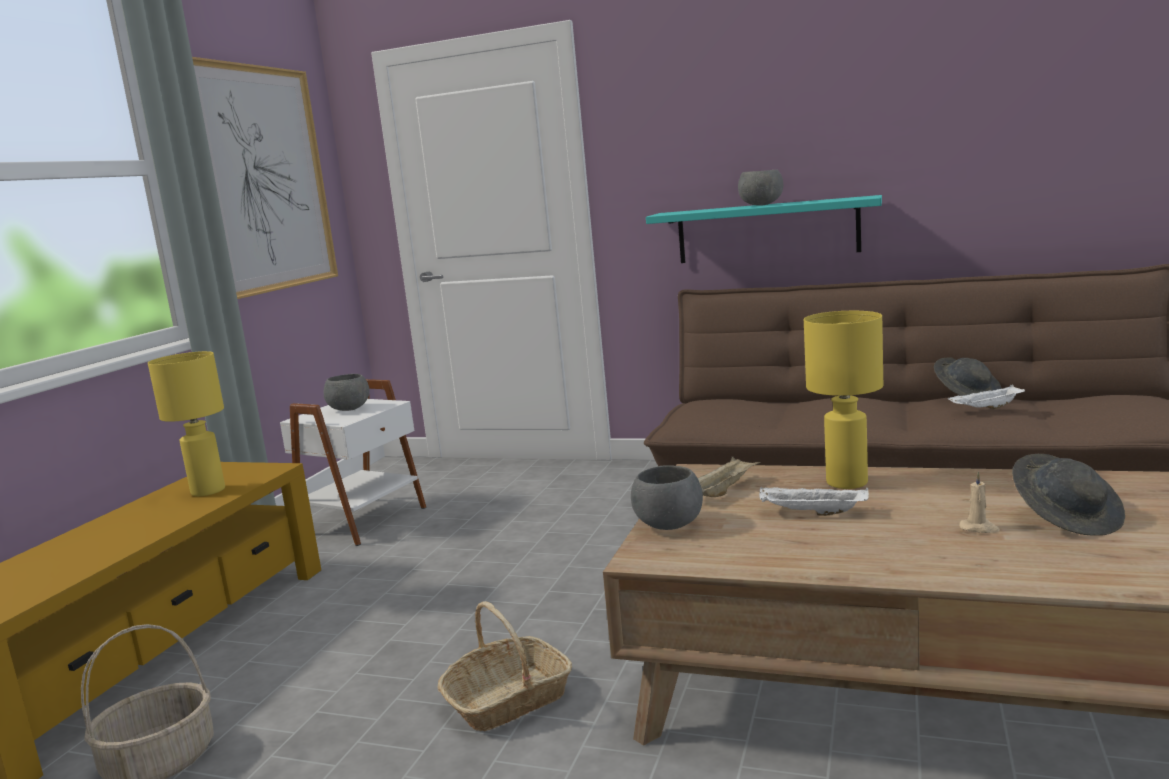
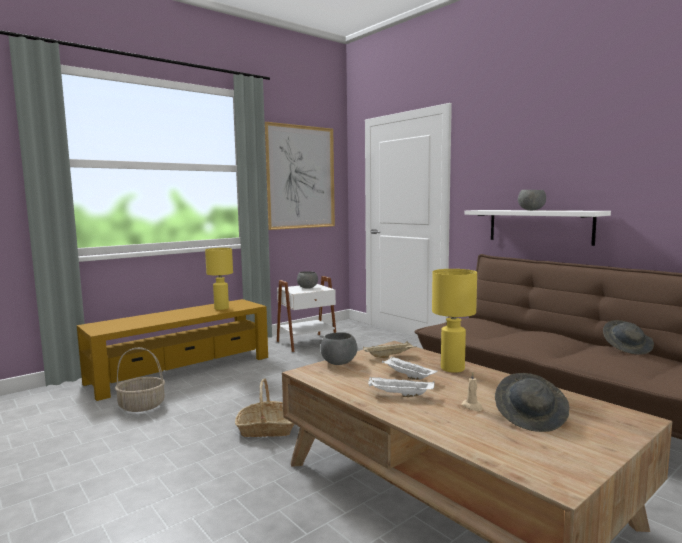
camera: 30 degrees right, 5 degrees down
(767, 231) = (539, 226): turquoise shelf -> white shelf
(986, 409) = (620, 357): white tray -> white tray (399, 395)

